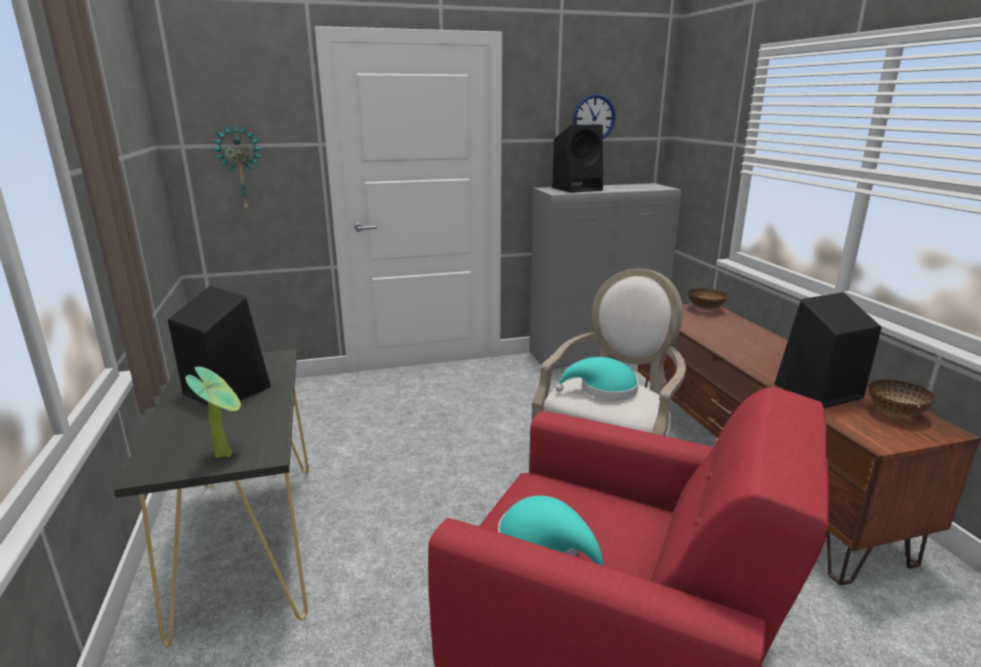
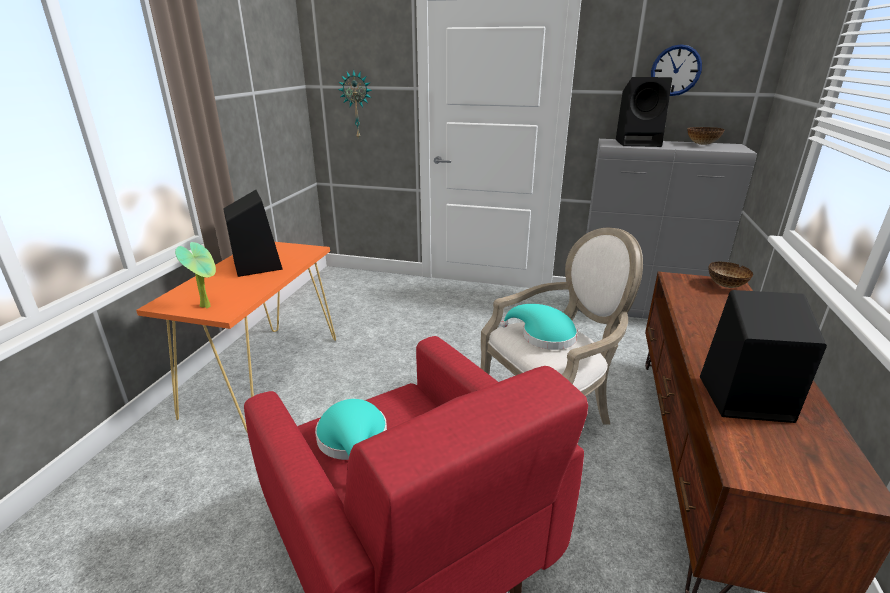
camera: 30 degrees right, 5 degrees up
(249, 542) = (266, 374): black console table -> orange console table
(894, 413) = (815, 451): bowl -> bowl (702, 144)

